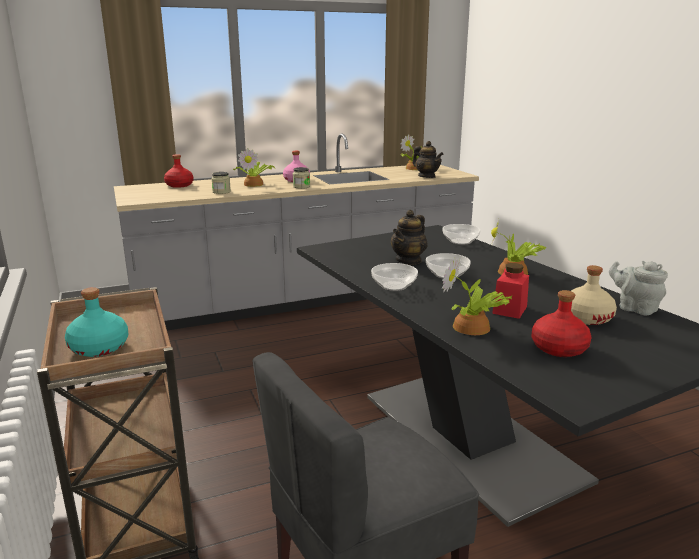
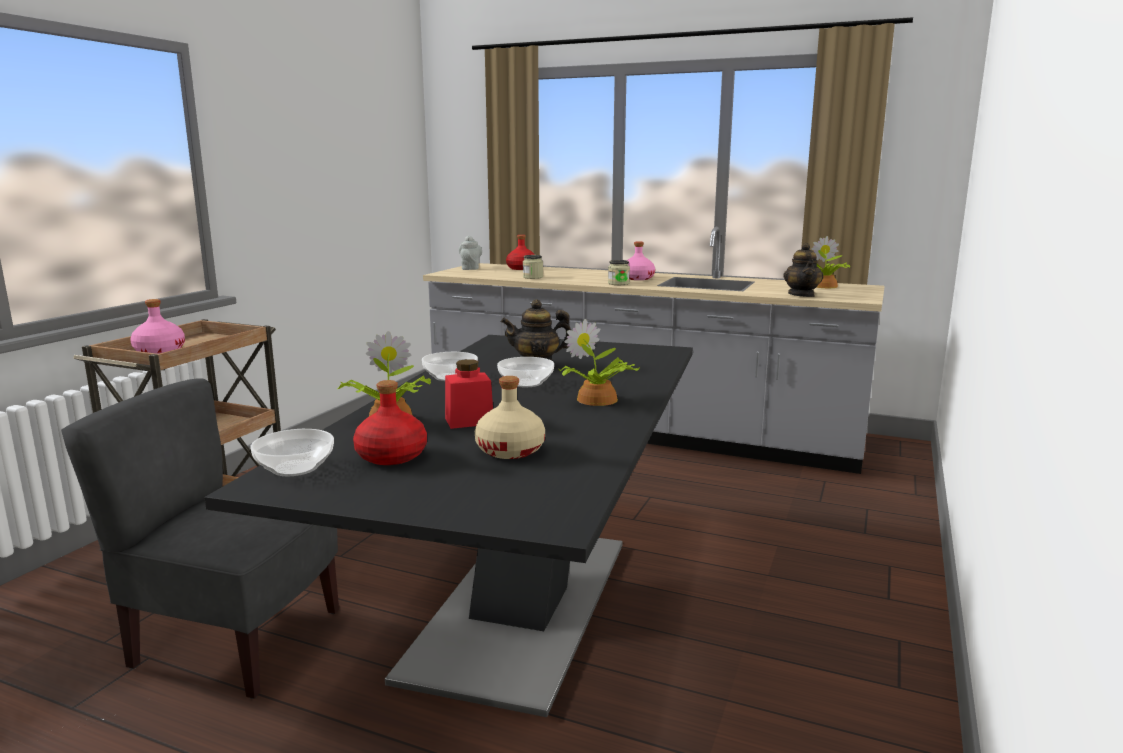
camera: 45 degrees right, 5 degrees down
(98, 348) = (159, 351): turquoise bottle -> pink bottle
(254, 184) = (585, 276): potted plant -> none
(460, 241) = (654, 364): bowl -> bowl (296, 468)
(634, 308) = (594, 463): grey teapot -> grey teapot (470, 268)

